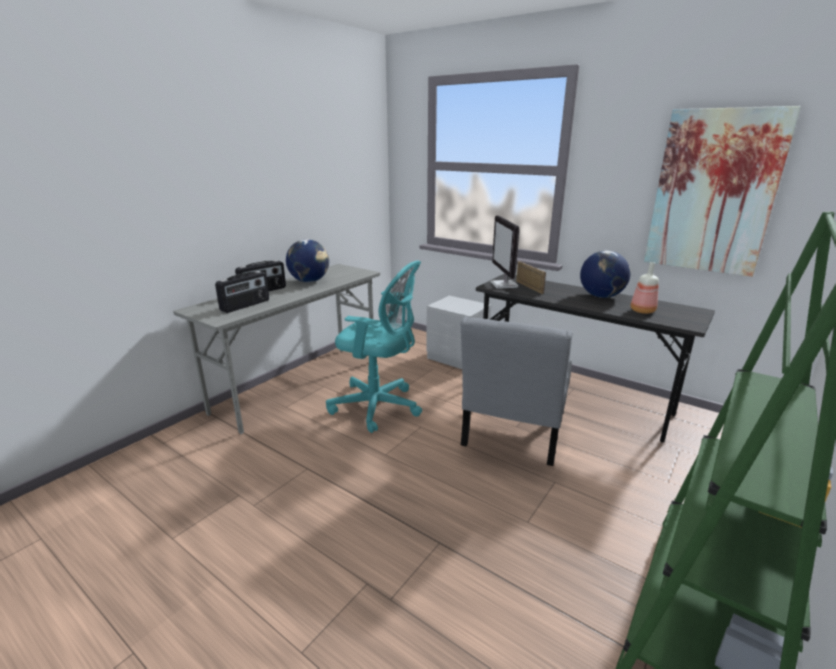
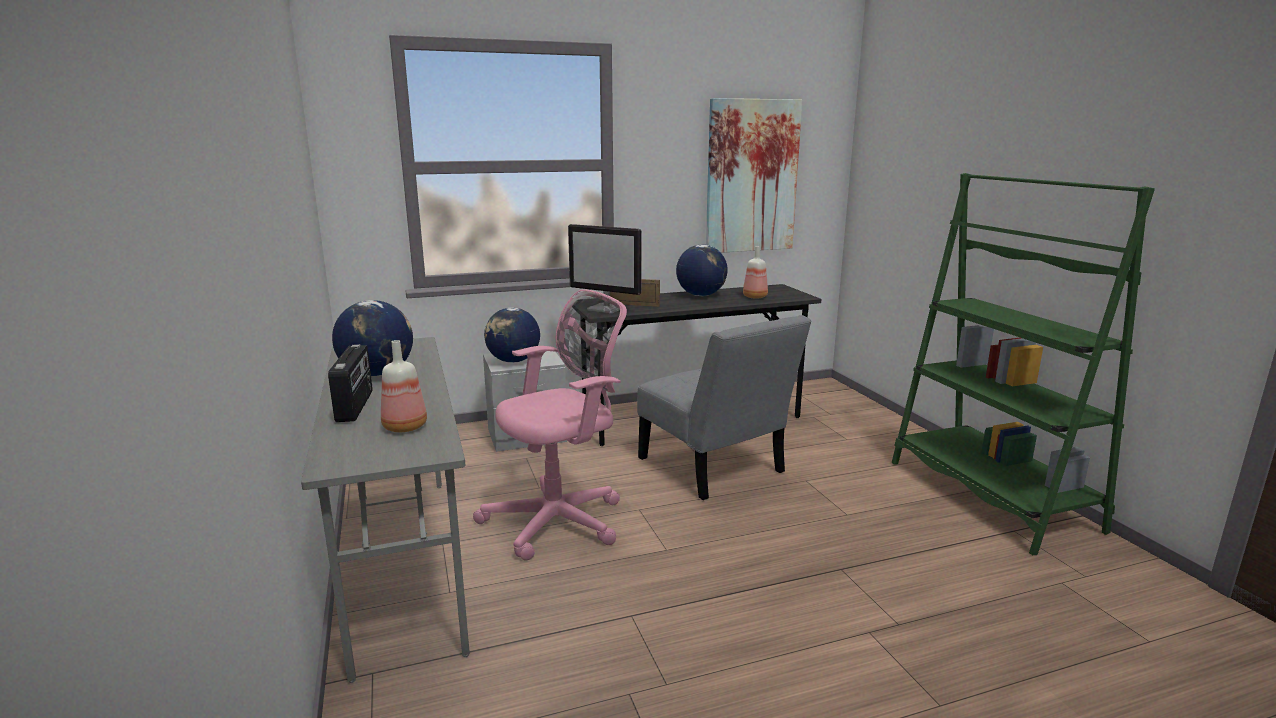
camera: 55 degrees left, 5 degrees down
(245, 305) = (404, 427): radio -> bottle
(379, 407) = (560, 520): turquoise office chair -> pink office chair
(450, 304) = (513, 361): none -> globe

